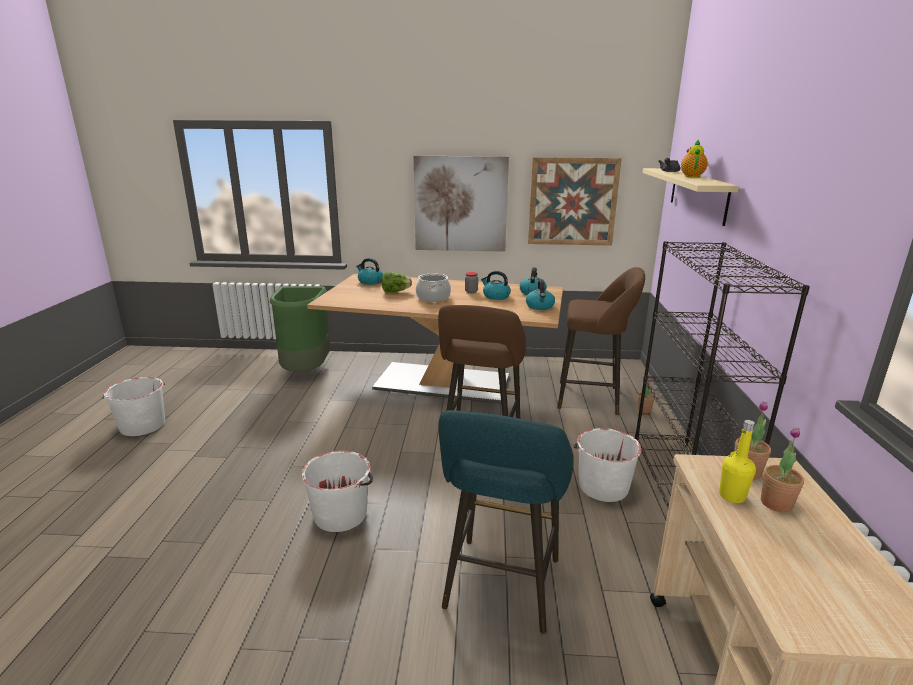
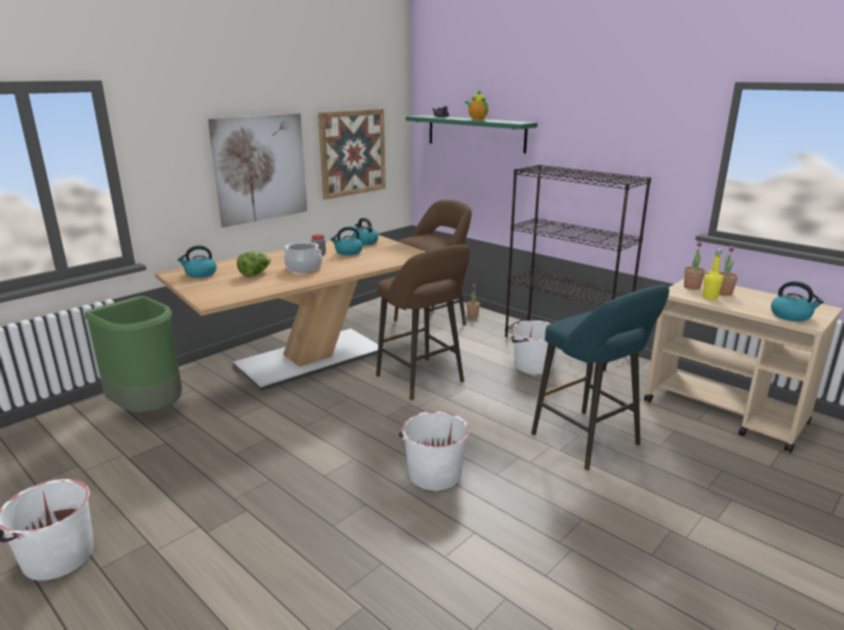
camera: 50 degrees left, 0 degrees up
(540, 306) = (398, 249): kettle -> kettle (791, 316)
(697, 194) = (475, 133): beige shelf -> green shelf

